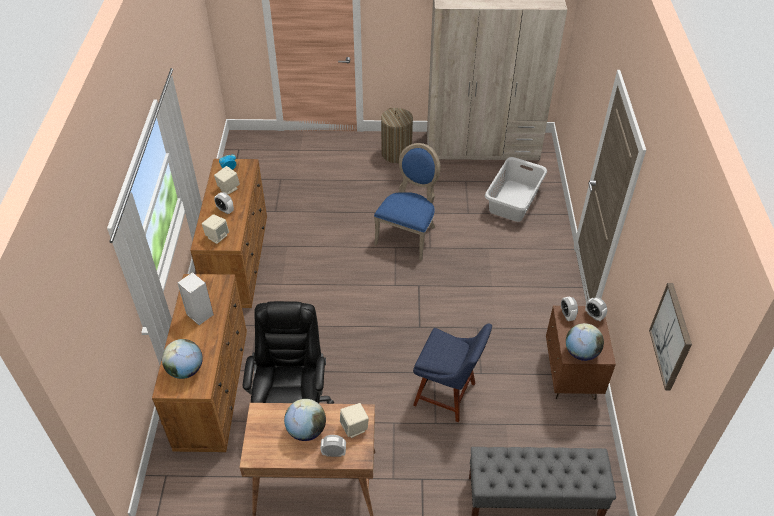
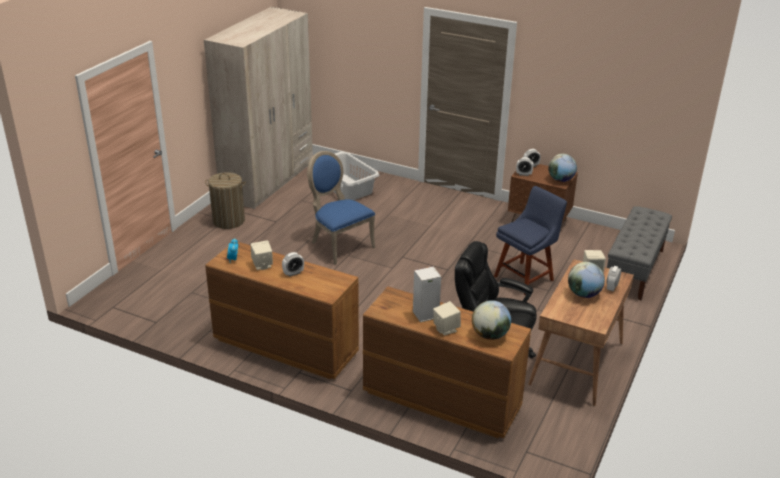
camera: 65 degrees left, 15 degrees down
(217, 236) = (327, 285): beige speaker -> beige speaker (445, 329)
(671, 336) = (645, 87): picture -> none

